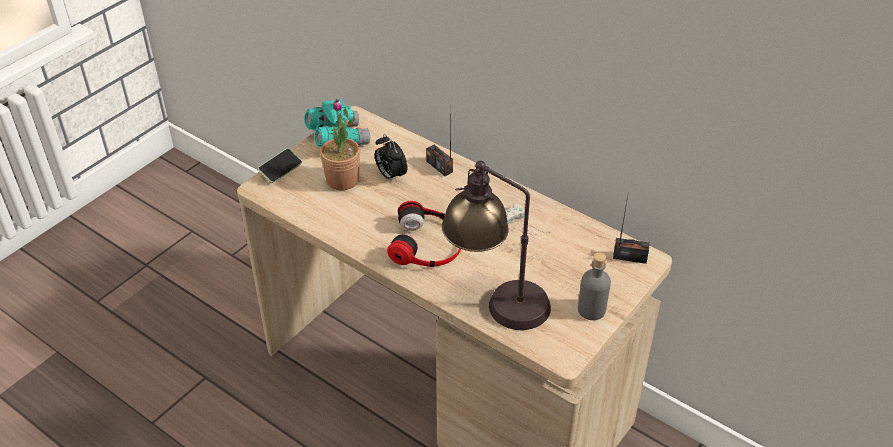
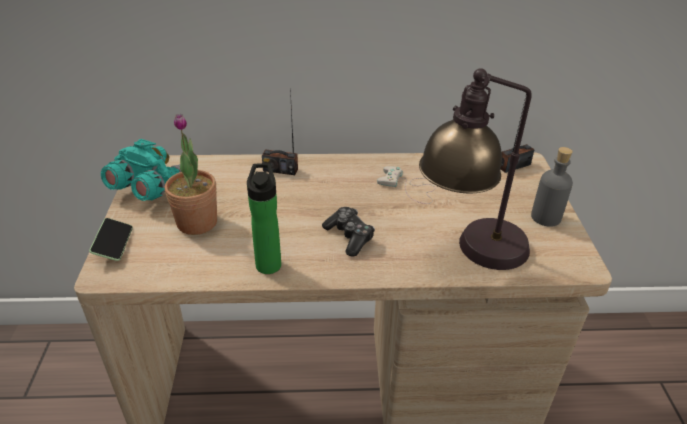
camera: 40 degrees left, 5 degrees down
(357, 232) = (268, 262): none -> bottle
(390, 175) = (243, 197): alarm clock -> none
(427, 243) = (349, 237): headphones -> game controller

